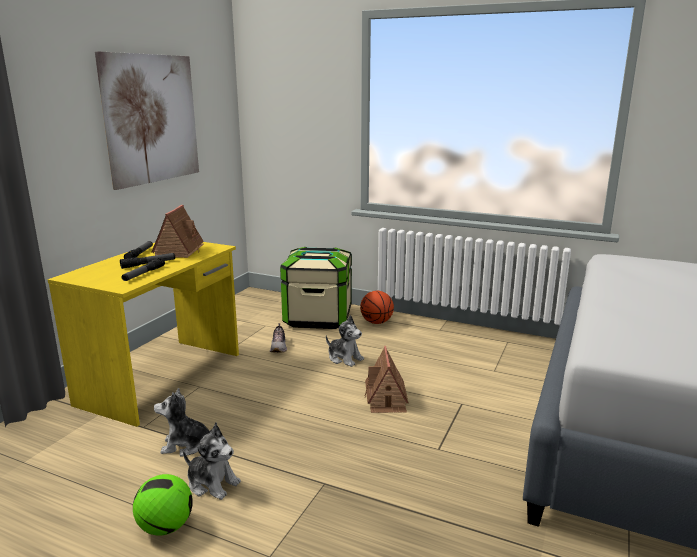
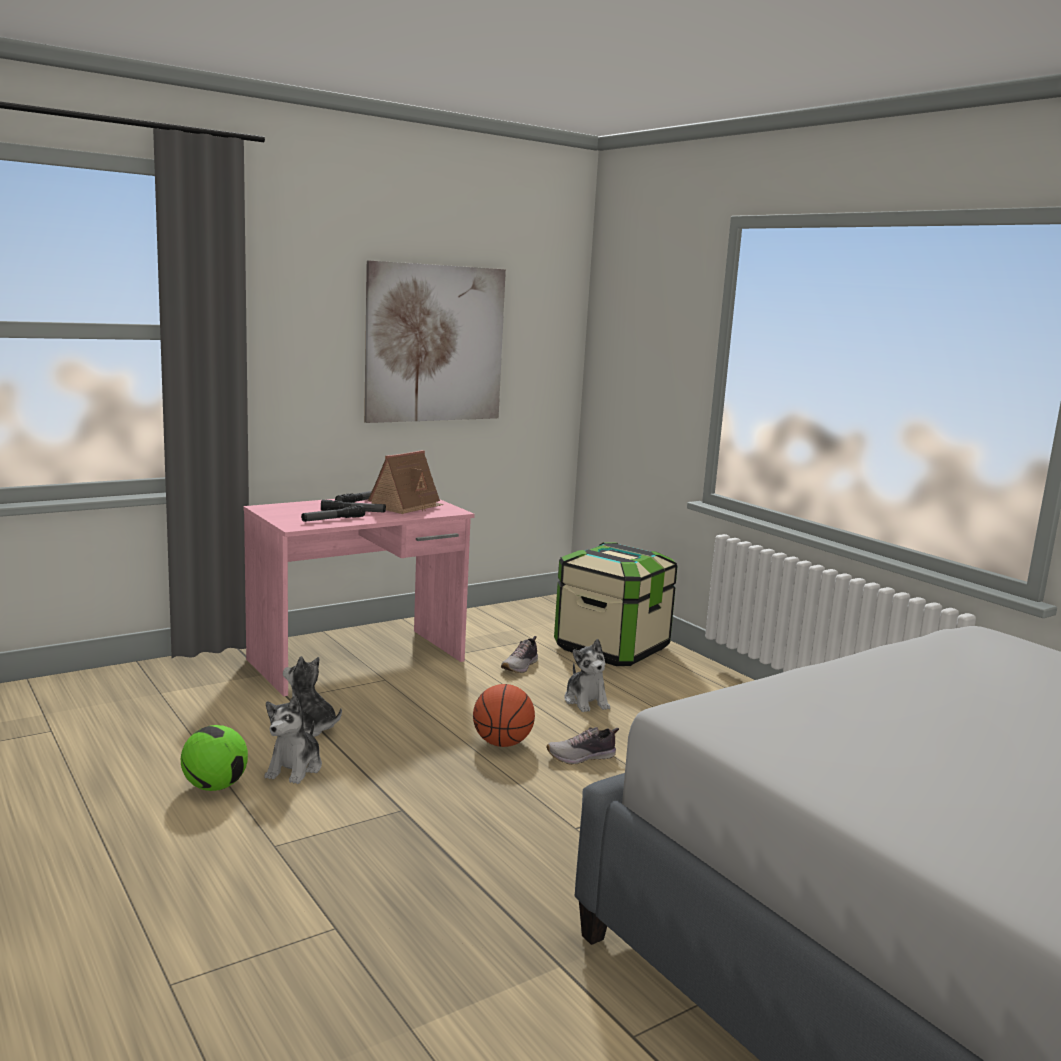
camera: 30 degrees right, 5 degrees down
(164, 378) = (358, 661): yellow desk -> pink desk
(212, 483) = (295, 768): plush toy -> plush toy turned 45 degrees clockwise
(377, 322) = (685, 674): basketball -> basketball (502, 743)
(386, 398) = (582, 757): toy house -> shoe

